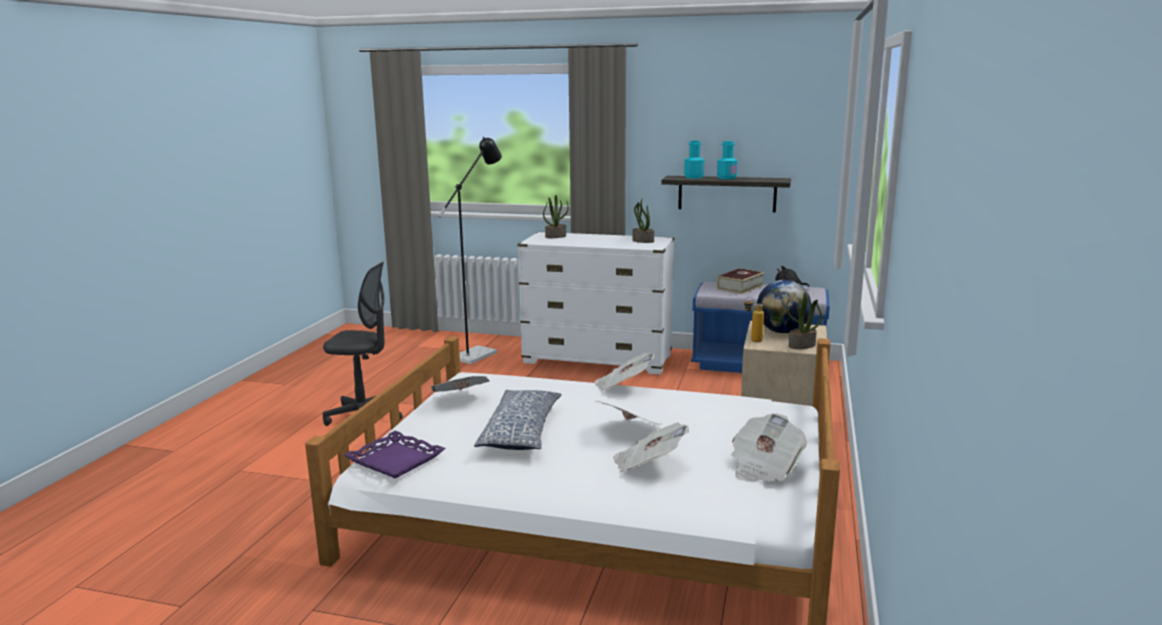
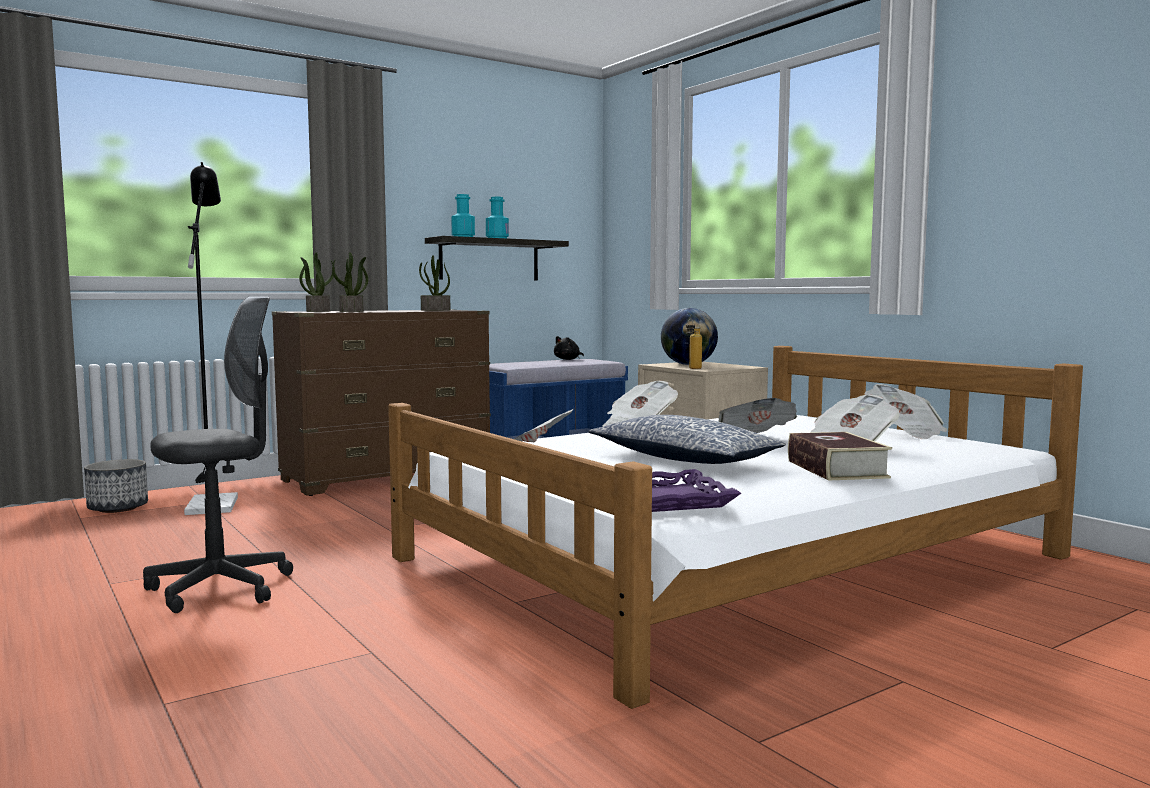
camera: 50 degrees left, 10 degrees down
(440, 344) = (118, 508): none -> planter
(598, 359) = (387, 477): white dresser -> brown dresser
(740, 287) = (528, 361): book -> book (836, 469)
(802, 345) = (733, 366): potted plant -> potted plant (352, 311)

